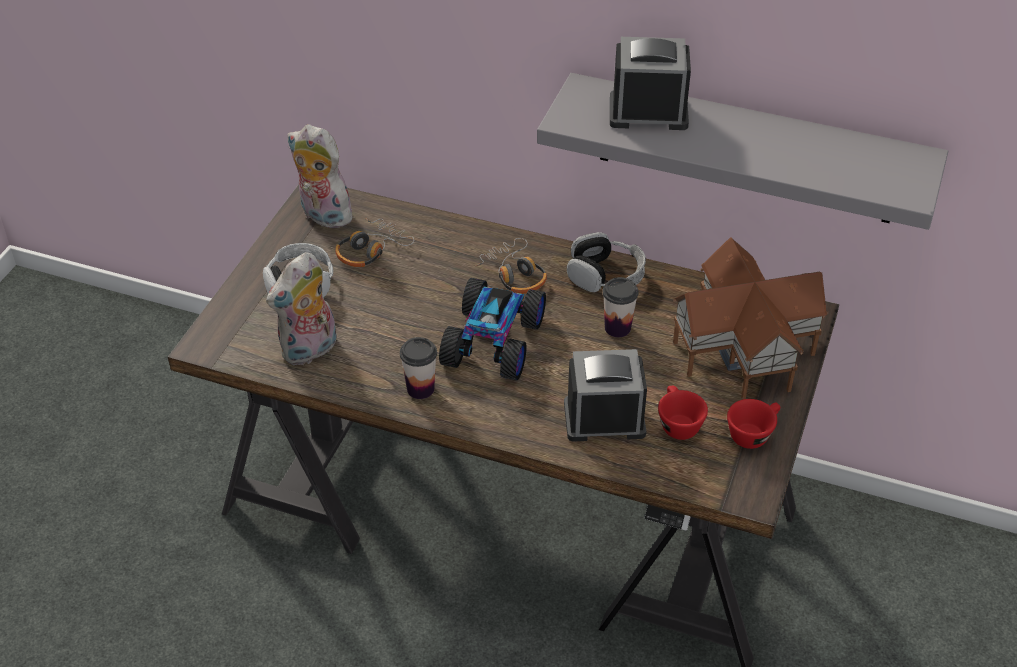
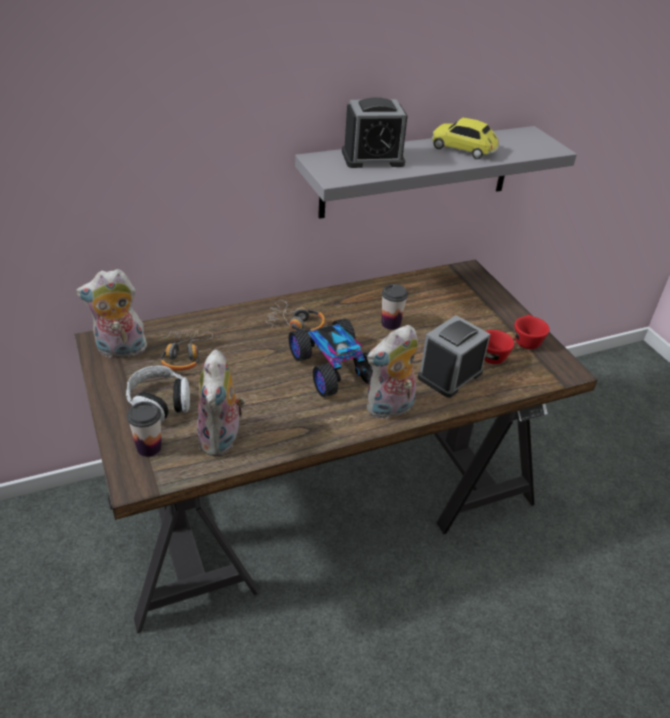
camera: 45 degrees left, 5 degrees down
(420, 389) = (327, 420): cup -> cup (149, 447)
(493, 415) = (390, 409): none -> plush toy
(606, 275) = (347, 299): headphones -> none
(648, 112) = (372, 158): alarm clock -> alarm clock turned 150 degrees counterclockwise
(744, 347) = (464, 300): toy house -> none
(780, 146) = (463, 150): none -> toy car

